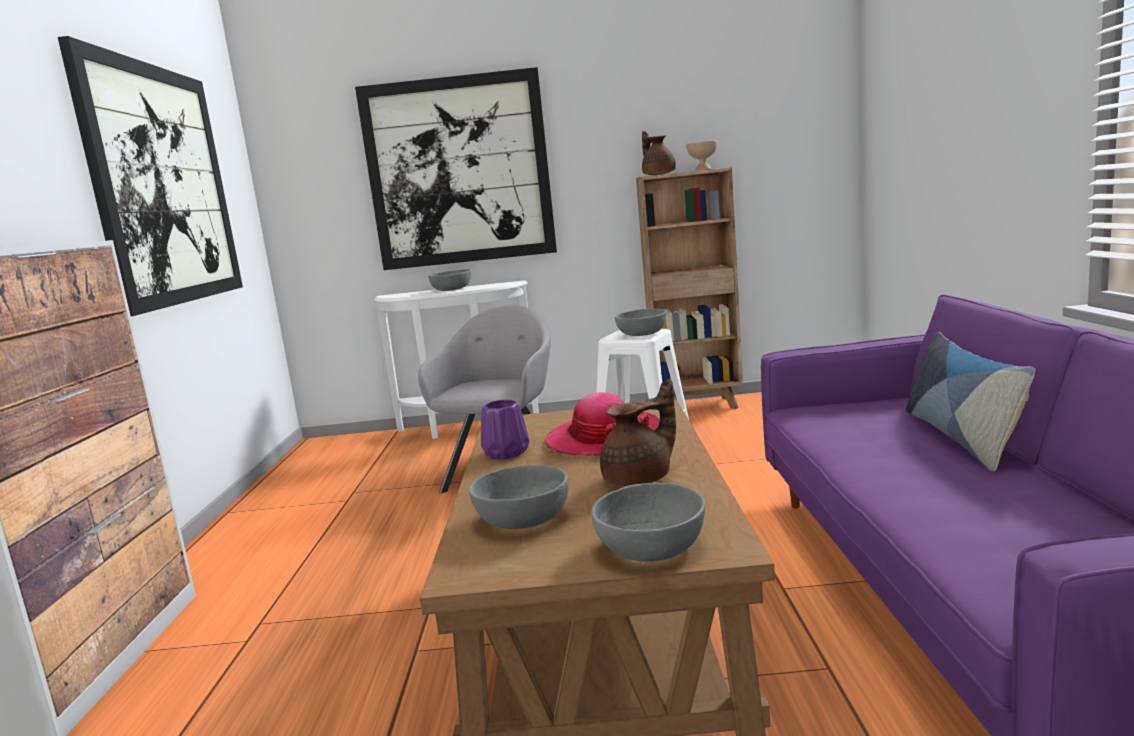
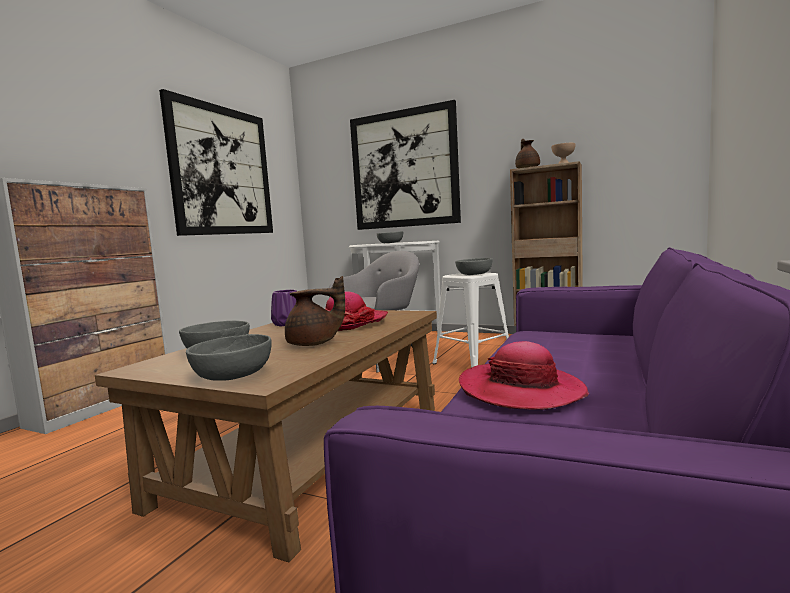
camera: 25 degrees right, 5 degrees down
(931, 489) = (521, 390): none -> hat
(961, 437) = (623, 364): pillow -> none

